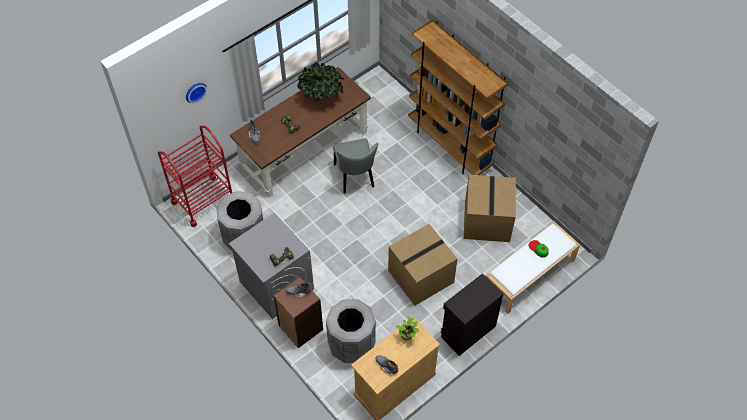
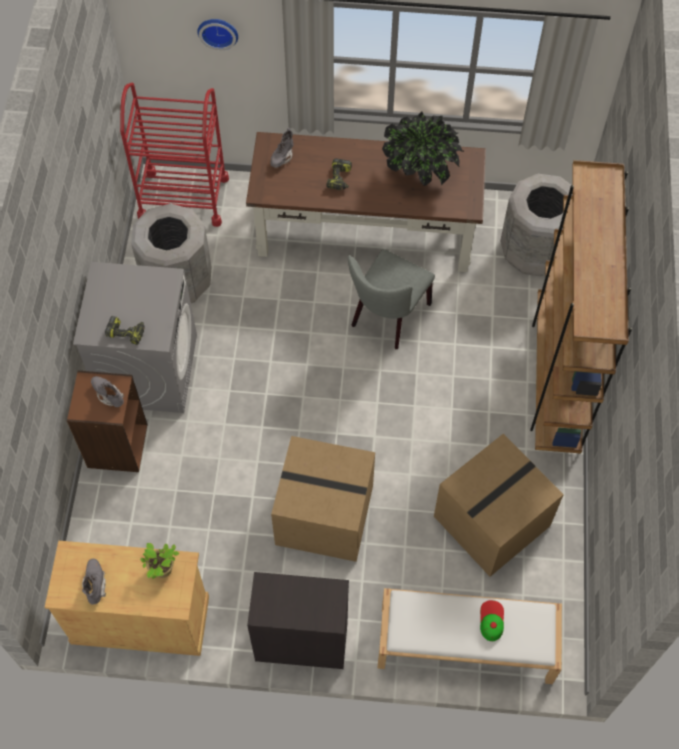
camera: 45 degrees right, 5 degrees up
(351, 345) = (147, 522): grey trash can -> grey trash can (533, 252)

